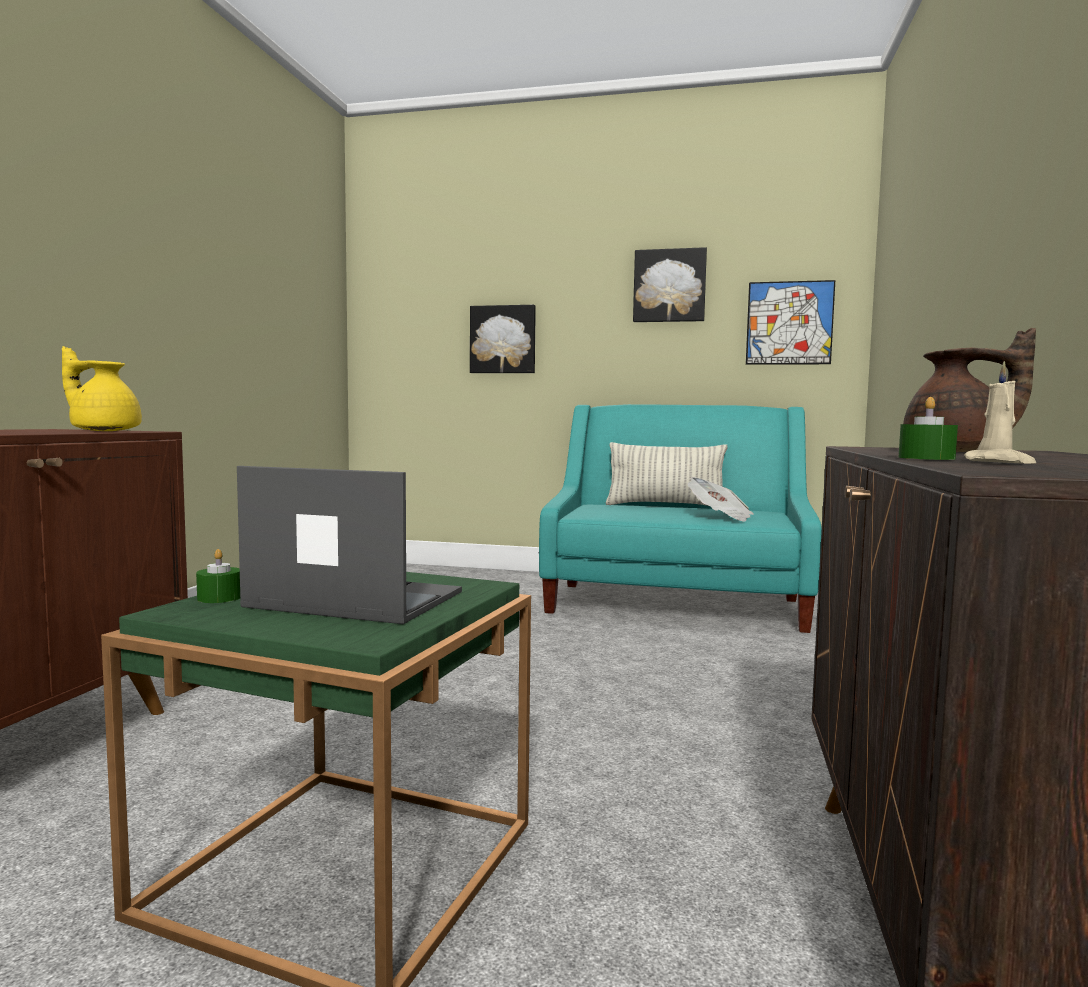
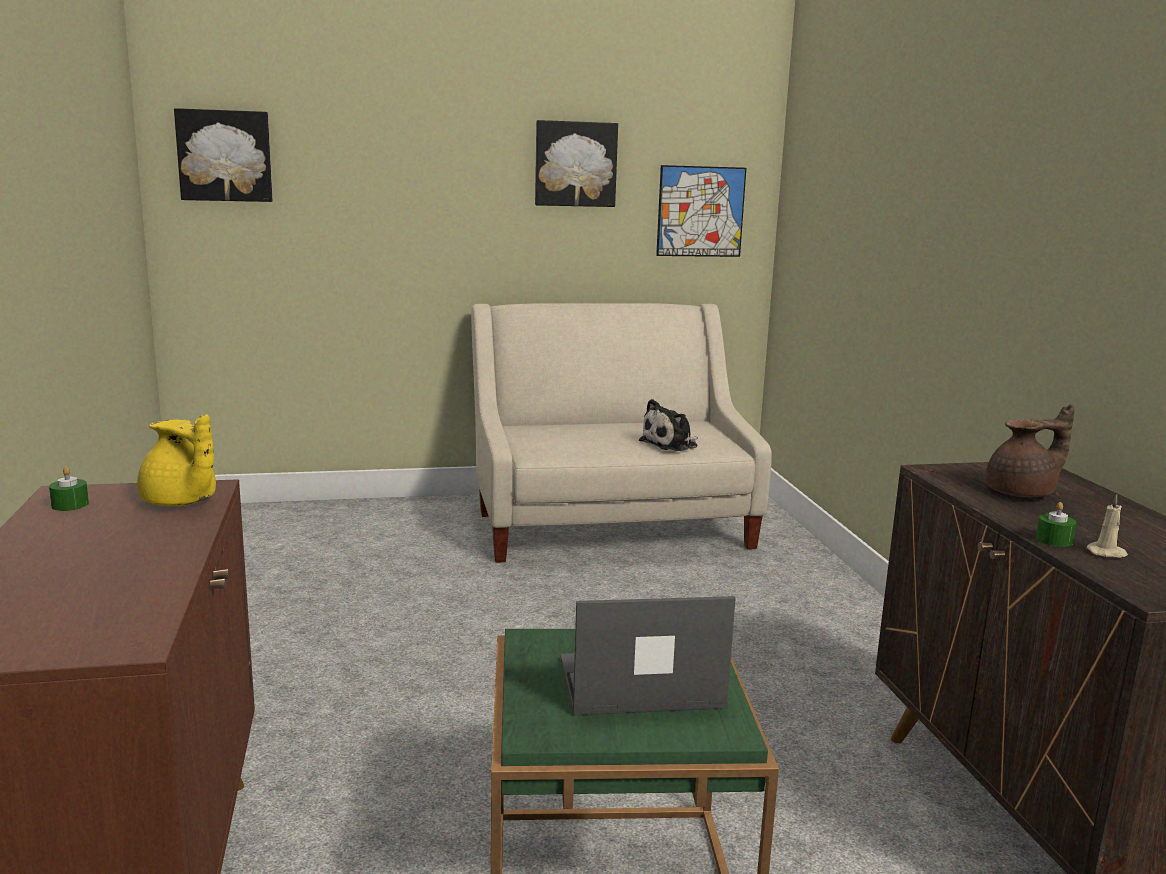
camera: 25 degrees left, 10 degrees up
(104, 431) = (180, 502): yellow teapot -> yellow teapot turned 135 degrees counterclockwise
(219, 597) = (531, 706): green candle -> green candle (70, 505)
(503, 339) = (373, 221): picture -> picture (225, 156)
(665, 506) = (594, 424): pillow -> none
(676, 602) = (609, 524): turquoise sofa -> beige sofa
(720, 517) = (671, 444): newspaper -> plush toy

